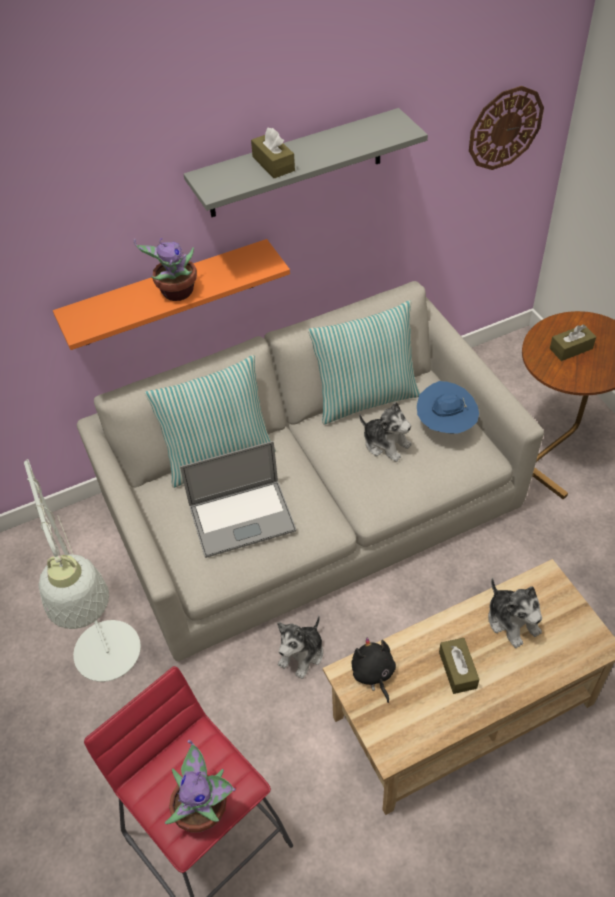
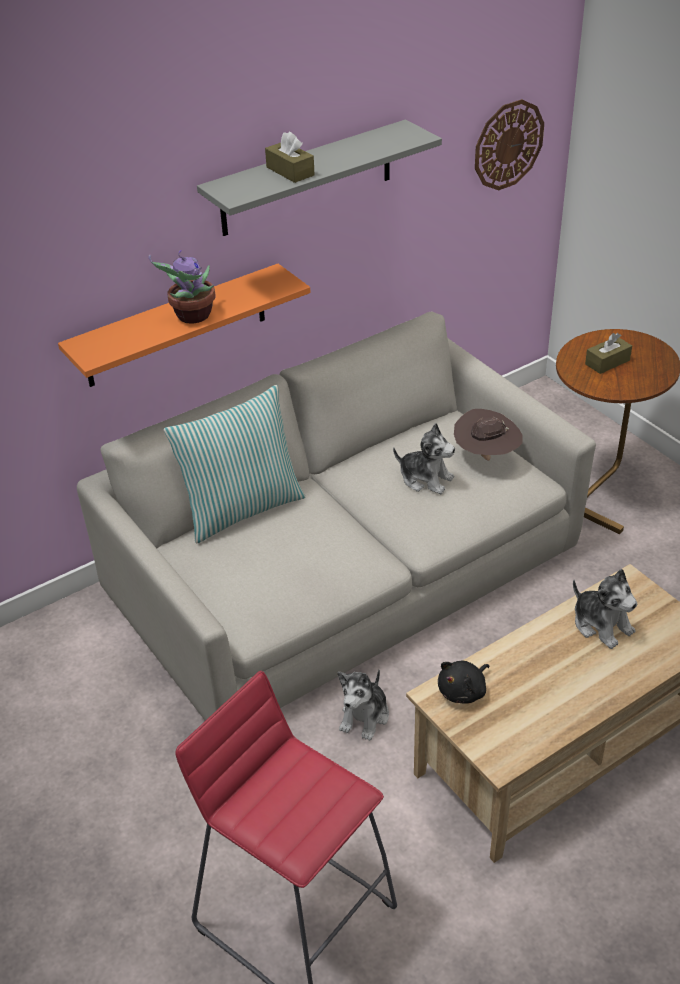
camera: 10 degrees left, 10 degrees down
(113, 665) = (146, 755): white floor lamp -> none
(204, 810) = (315, 822): potted plant -> none
(242, 518) = (282, 564): laptop -> none
(365, 398) = (393, 439): pillow -> none
(373, 674) = (463, 691): black plush toy -> black plush toy turned 105 degrees counterclockwise
(445, 426) = (486, 456): blue hat -> brown hat
(457, 670) = (554, 676): brown tissue box -> none

